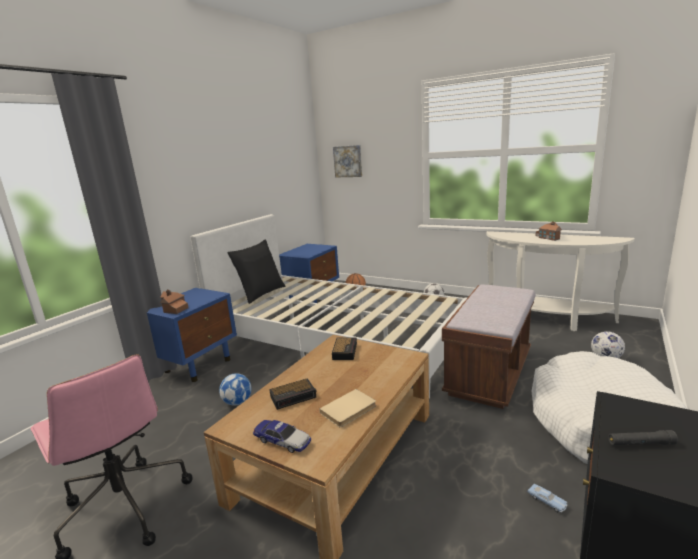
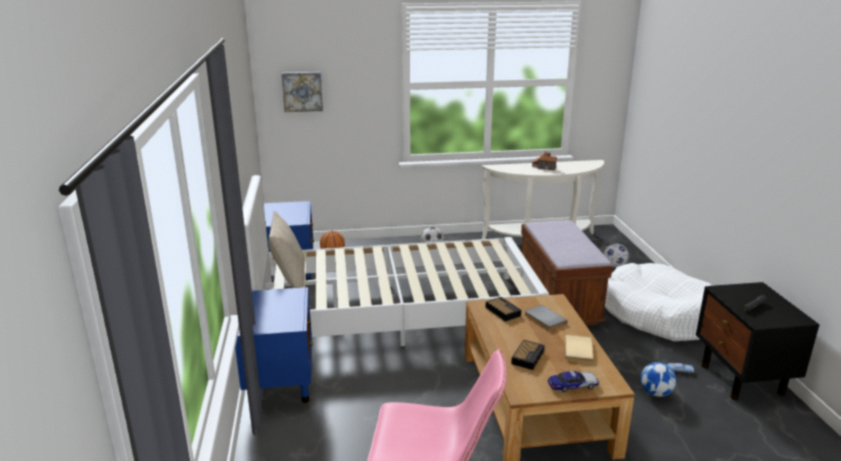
camera: 40 degrees left, 5 degrees up
(173, 309) = (280, 321): toy house -> none
(237, 402) = (391, 400): football -> football (656, 393)
(261, 293) = (289, 280): black pillow -> beige pillow
(368, 369) = (544, 319): none -> grey book

